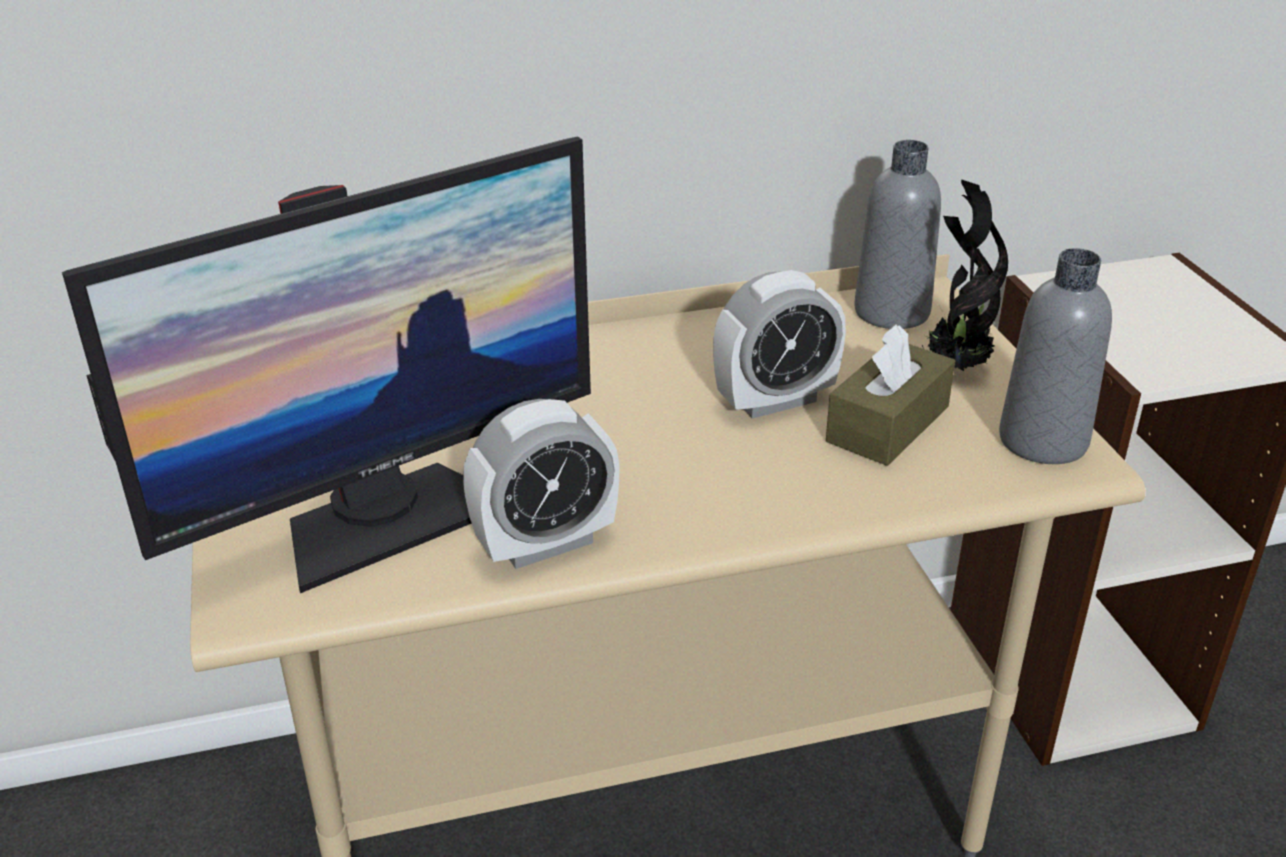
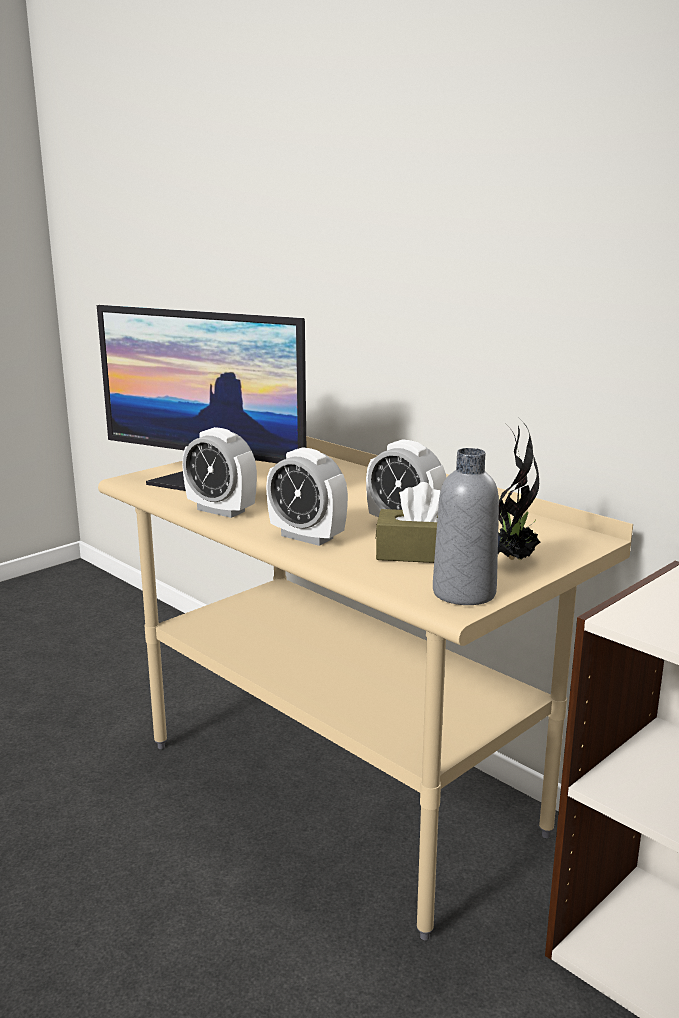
camera: 60 degrees right, 15 degrees down
(749, 495) = (307, 537): none -> alarm clock
(891, 312) = (552, 535): grey bottle -> none

